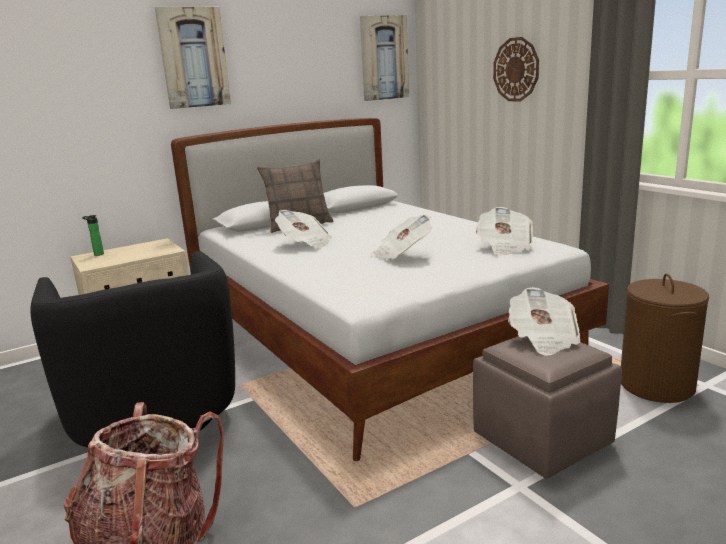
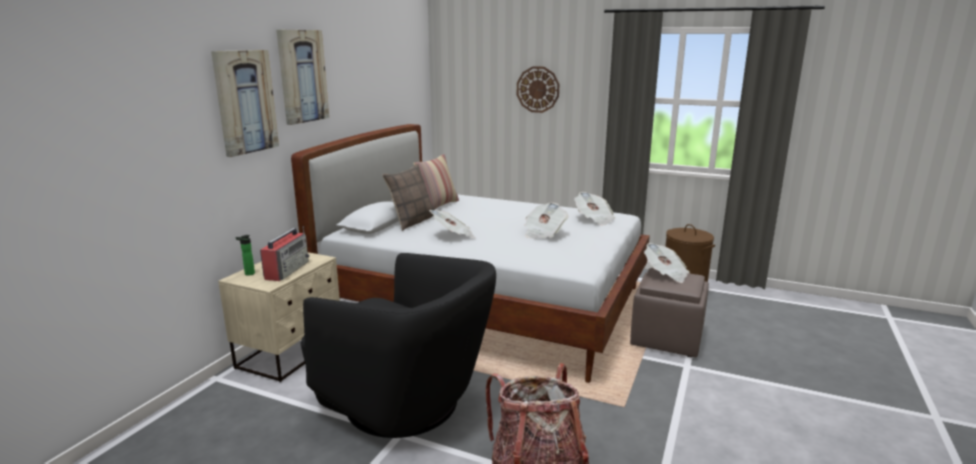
camera: 35 degrees left, 0 degrees up
(128, 256) = (287, 270): none -> radio
(357, 212) = (438, 205): none -> pillow
(384, 58) = (414, 73): picture -> picture (245, 102)

